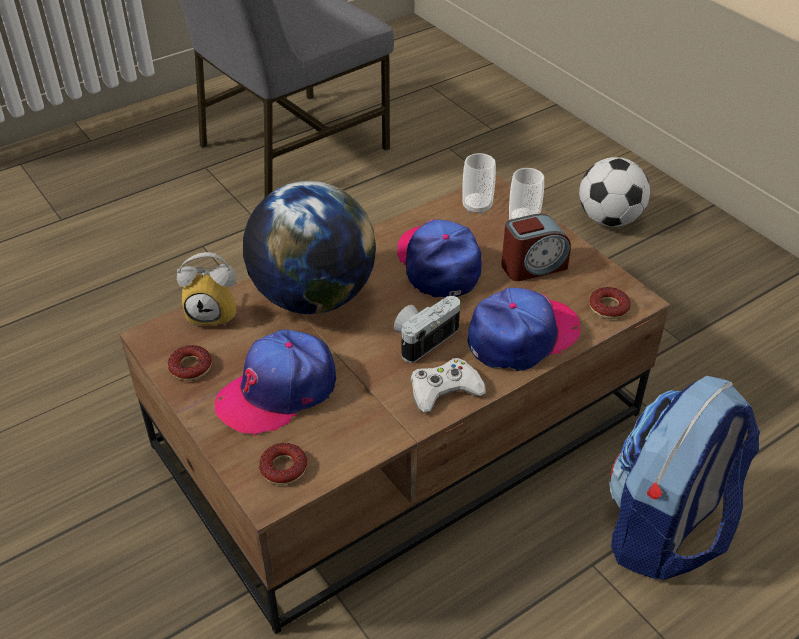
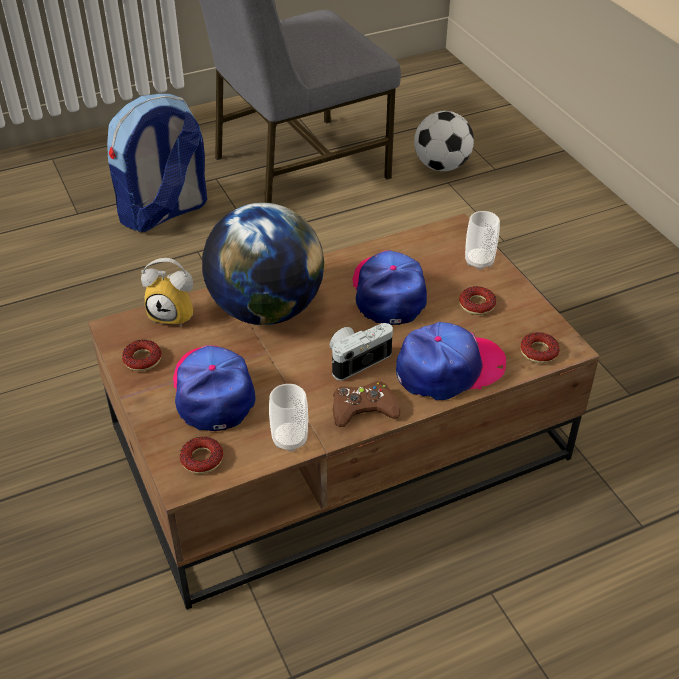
camera: 10 degrees right, 0 degrees up
(278, 391) = (213, 390): cap -> cap turned 105 degrees clockwise
(444, 390) = (363, 409): white game controller -> brown game controller
(477, 206) = (439, 242): cup -> cup (290, 439)
(533, 266) = (477, 305): alarm clock -> donut
(609, 219) = (588, 268): football -> football (441, 166)
(665, 530) = (568, 571): backpack -> backpack (164, 212)

